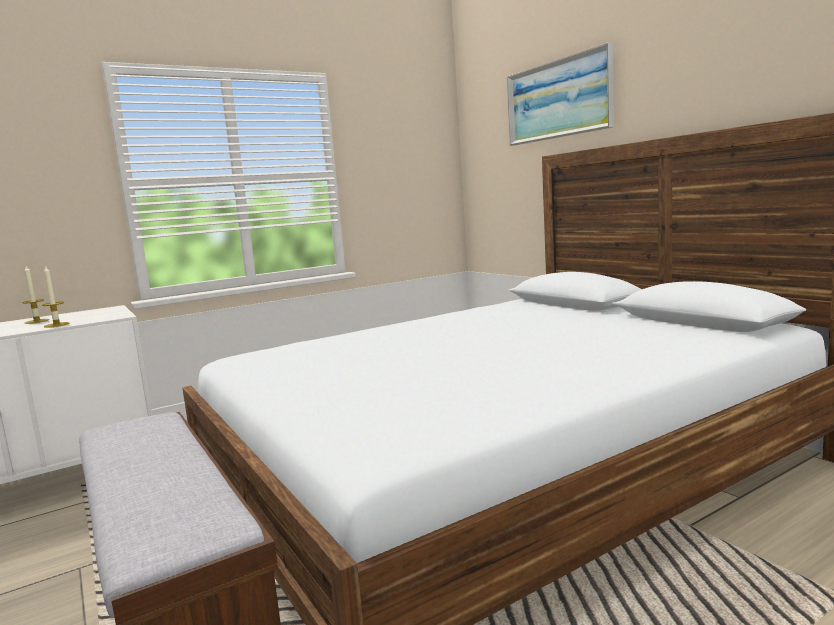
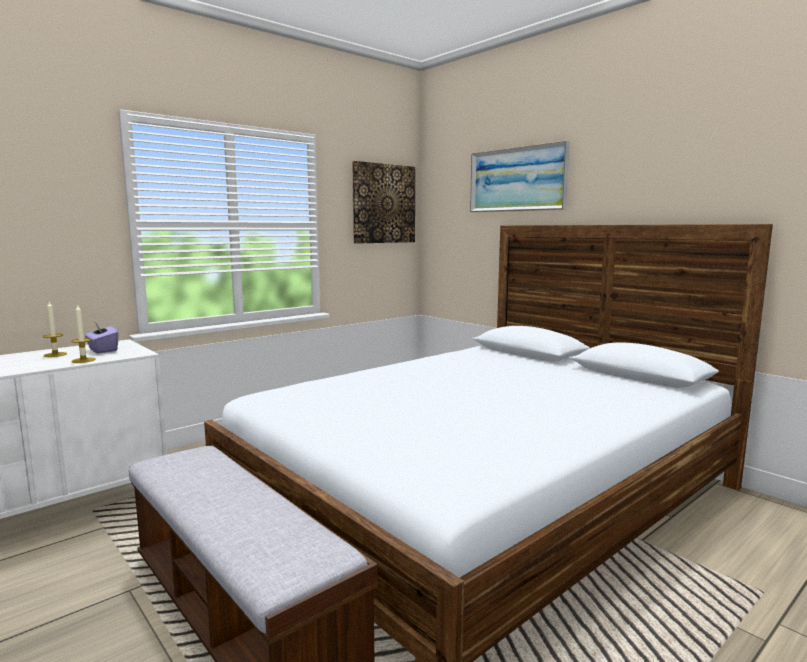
camera: 10 degrees left, 0 degrees up
(86, 315) = (102, 350): none -> purple tissue box
(414, 146) = (383, 204): none -> picture

